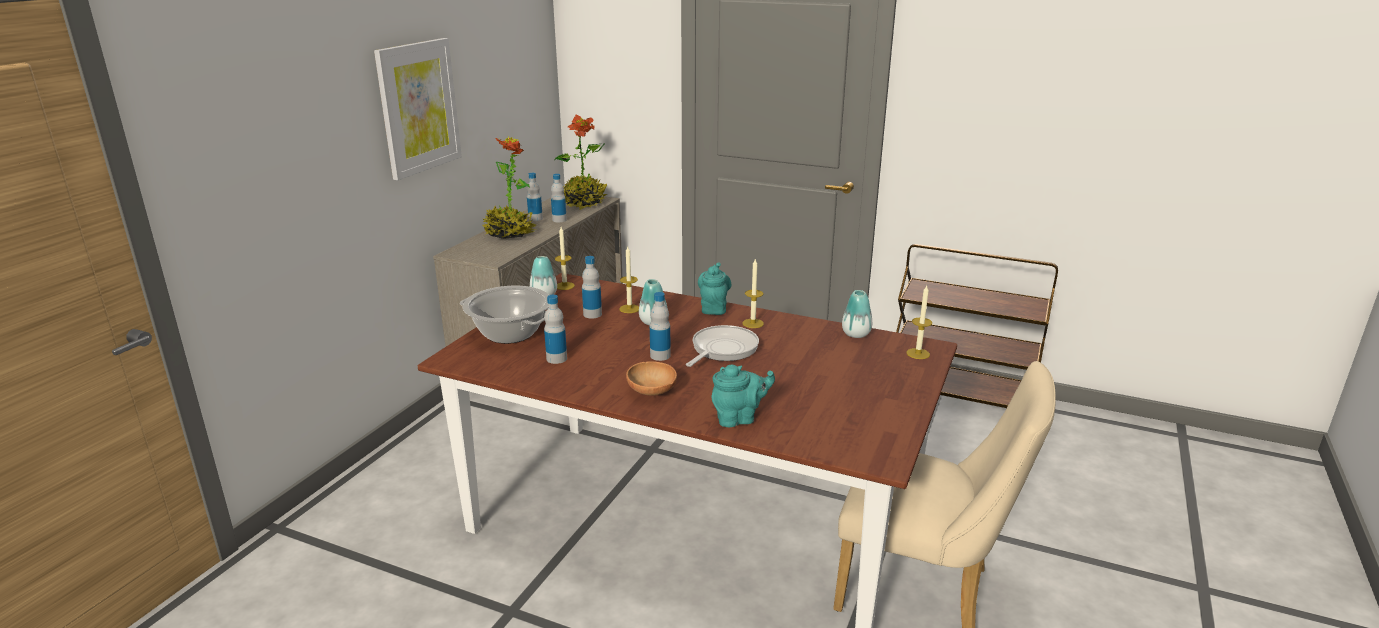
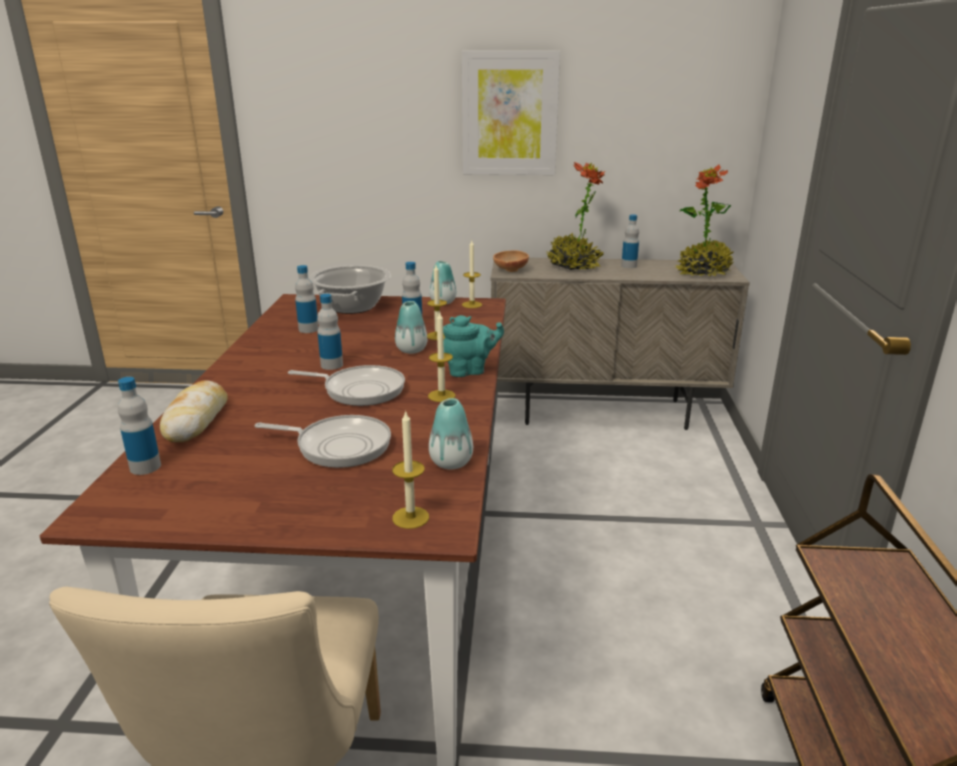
camera: 70 degrees right, 0 degrees up
(559, 220) = (639, 273): bottle -> bottle (145, 467)
(651, 393) = (247, 374): brown bowl -> brown bowl (510, 270)
(739, 418) = (197, 420): turquoise teapot -> bread
(816, 366) = (338, 446): none -> frying pan

